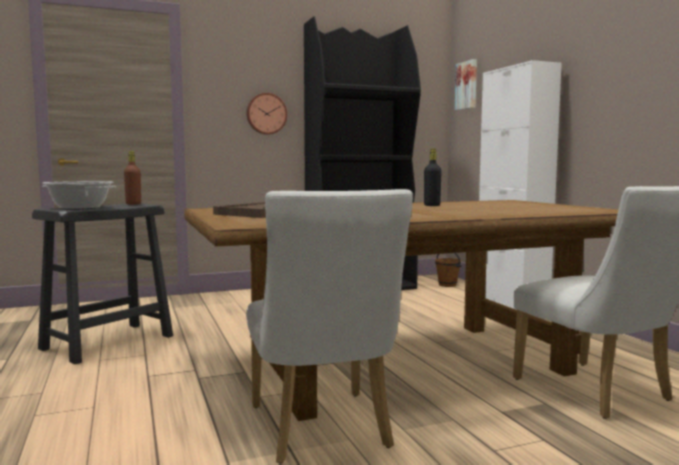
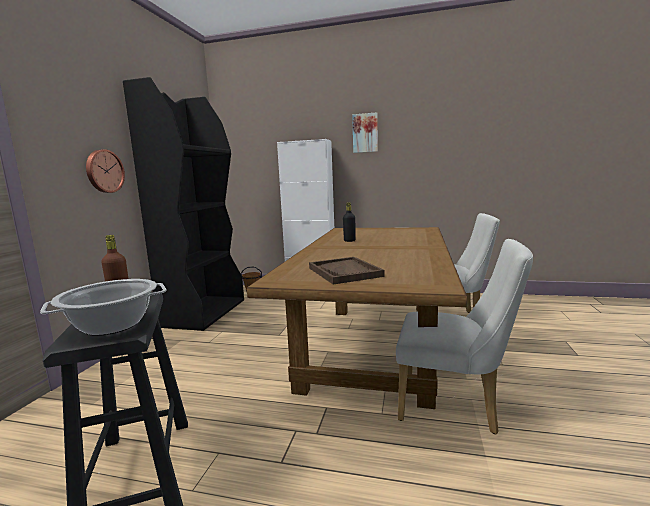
camera: 55 degrees left, 5 degrees up
(467, 85) = (237, 147): picture -> picture (365, 133)

